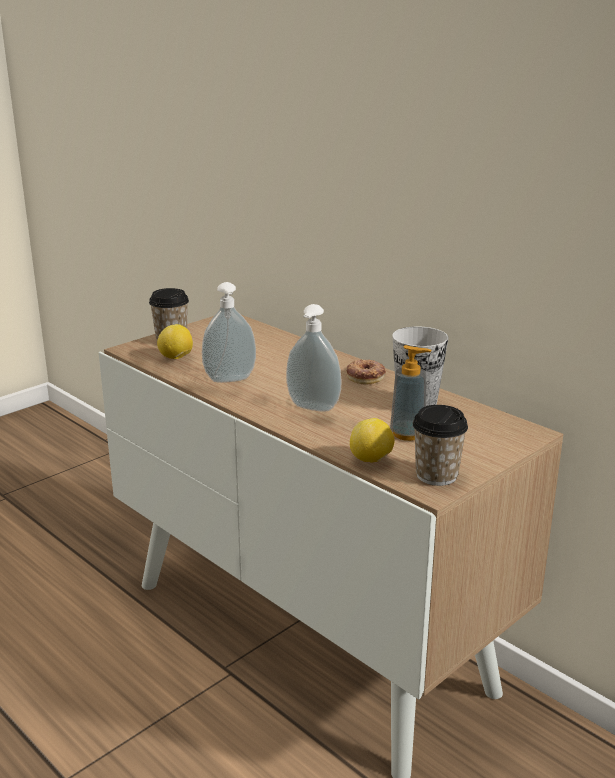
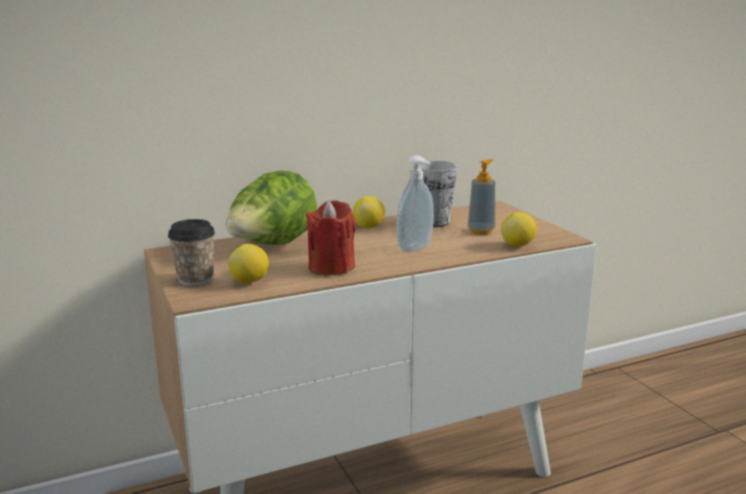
camera: 70 degrees left, 5 degrees down
(230, 380) = (331, 267): soap dispenser -> red candle
(269, 349) = (272, 246): none -> lettuce
(365, 376) = (369, 227): donut -> lemon
(436, 475) = (547, 234): cup -> none

